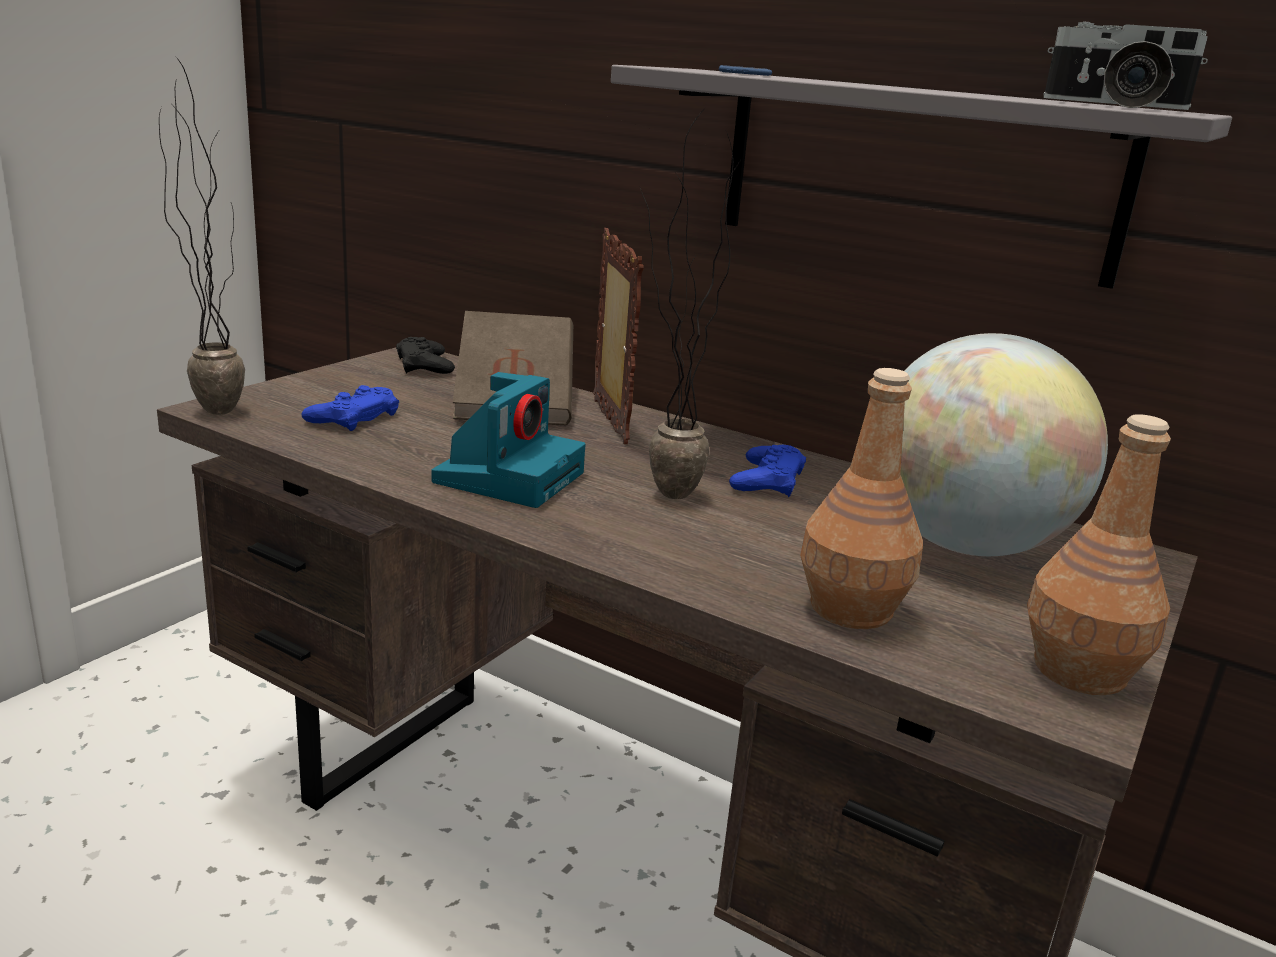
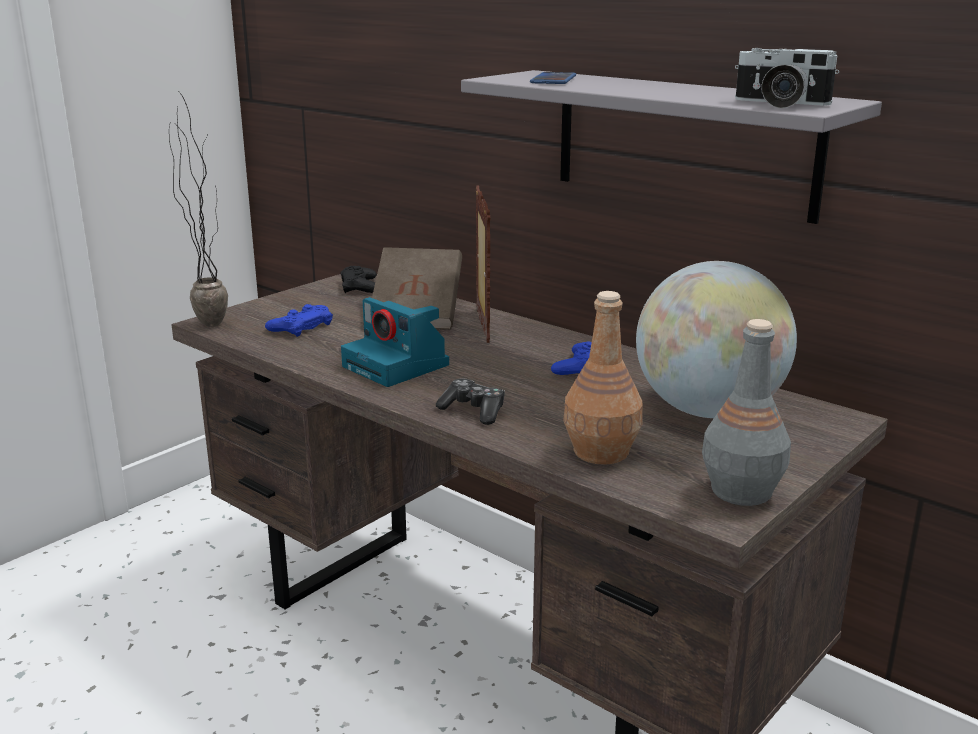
camera: 10 degrees right, 0 degrees up
(509, 476) = (398, 366): camera -> camera turned 105 degrees clockwise
(641, 544) = (473, 411): none -> game controller
(661, 499) = (499, 381): potted plant -> none
(1080, 672) = (741, 492): brown bottle -> grey bottle

